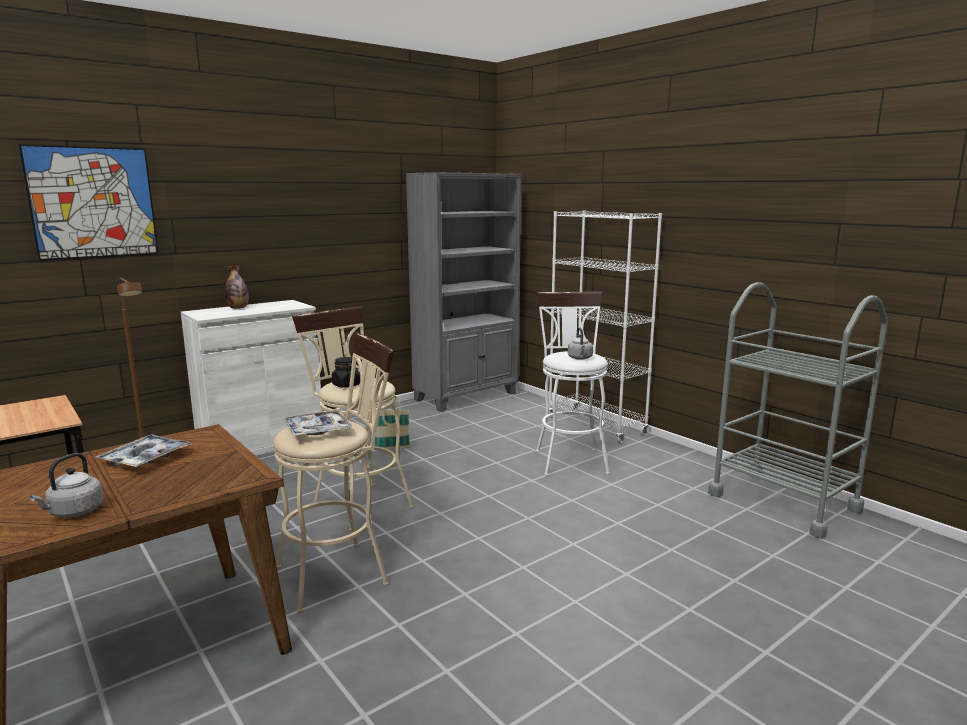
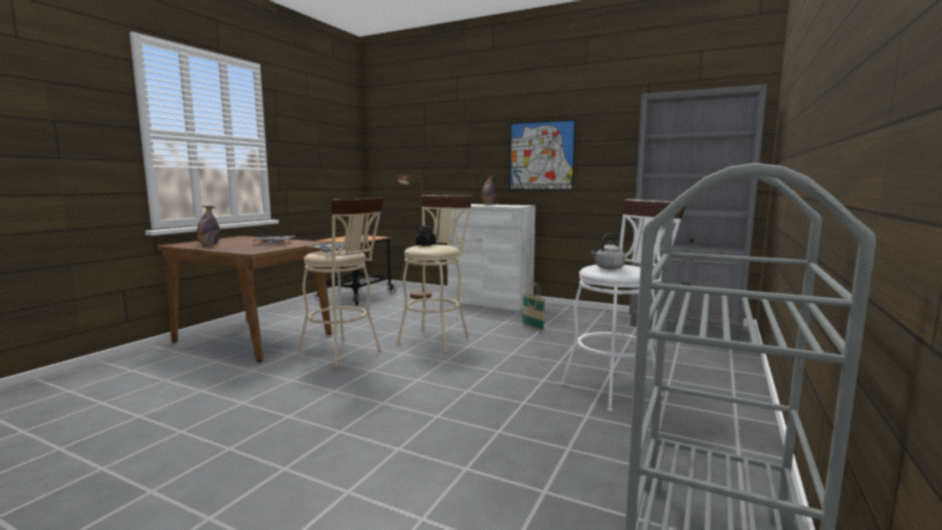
camera: 65 degrees right, 5 degrees down
(74, 512) = (209, 245): grey kettle -> bottle
(93, 203) = (431, 136): picture -> picture (541, 156)
(596, 426) = (732, 387): white bookcase -> none

